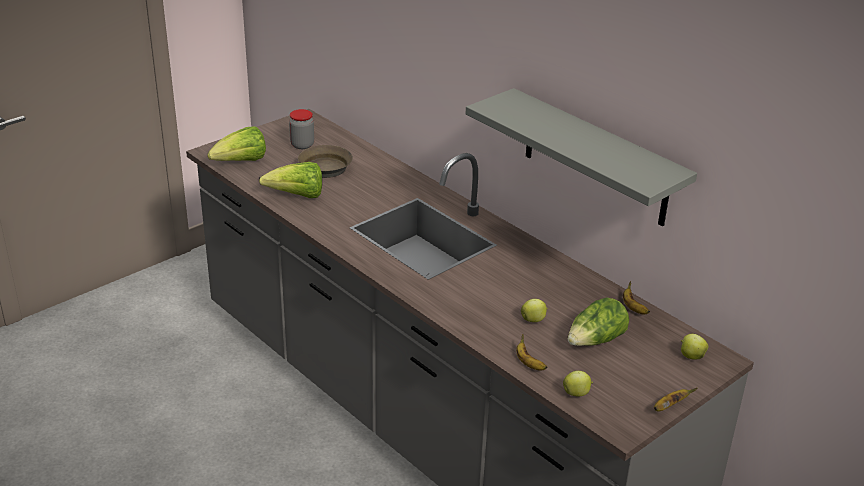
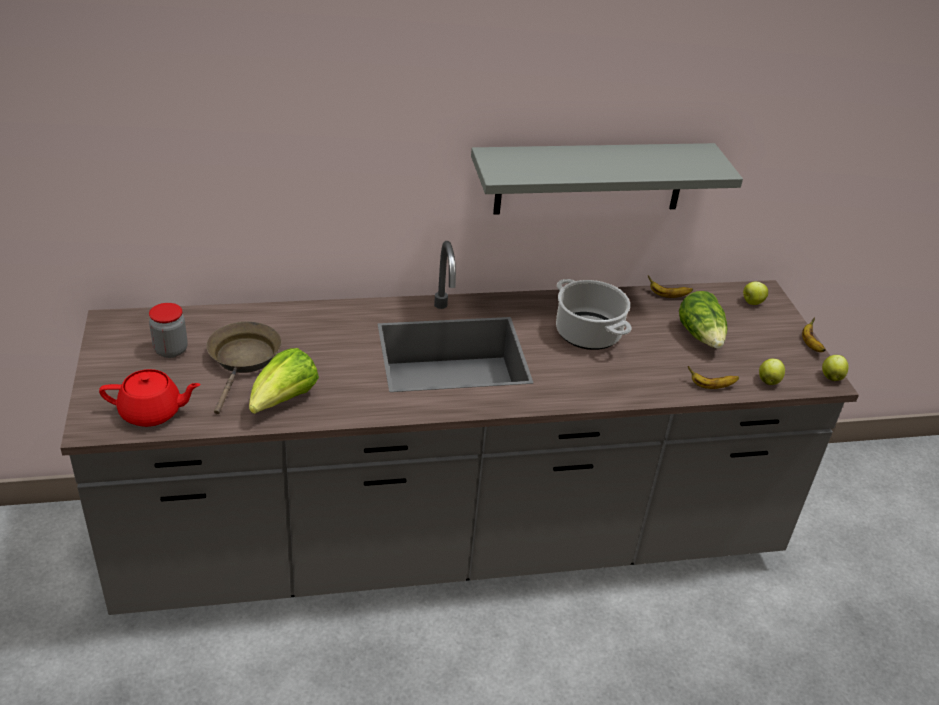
camera: 60 degrees left, 5 degrees up
(241, 162) = (152, 412): lettuce -> red teapot
(522, 284) = (587, 333): none -> cooking pot
(533, 320) = (648, 353): apple -> apple (831, 377)

